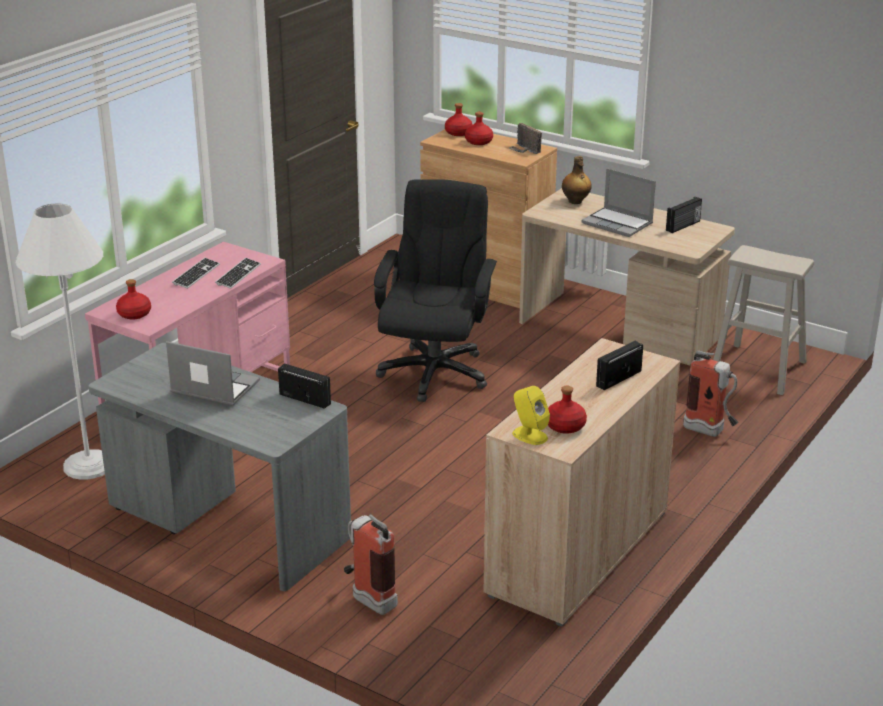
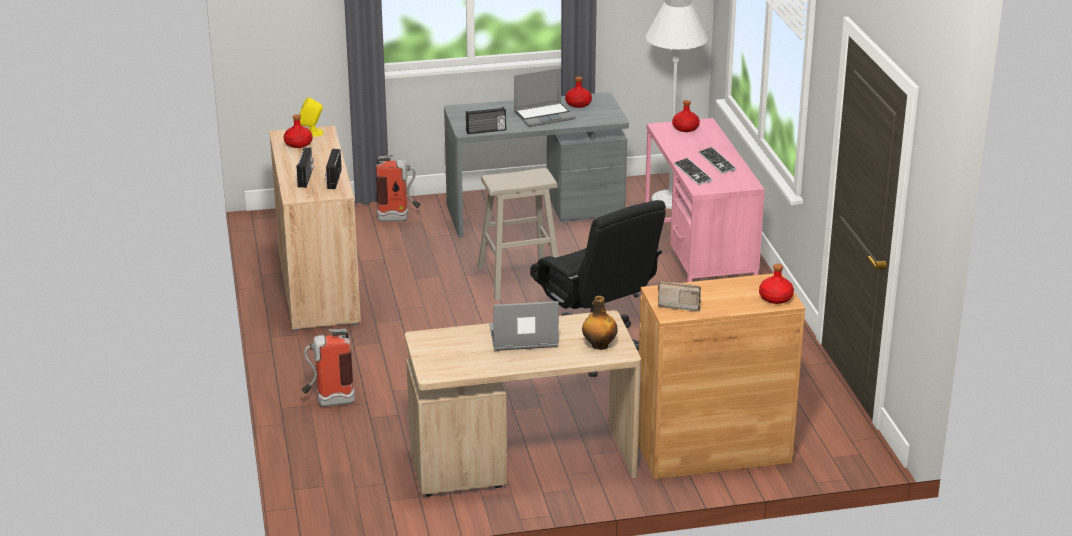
camera: 135 degrees right, 0 degrees up
(478, 142) = (735, 295): red bottle -> red bottle (578, 104)
(683, 226) = (465, 362): radio -> radio (333, 179)
(758, 369) = (354, 483): beige stool -> beige stool (519, 279)

